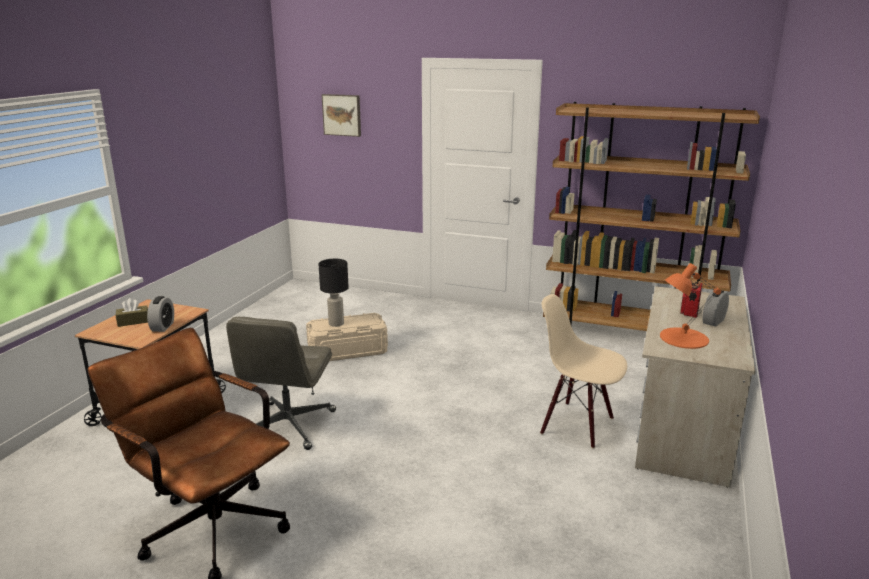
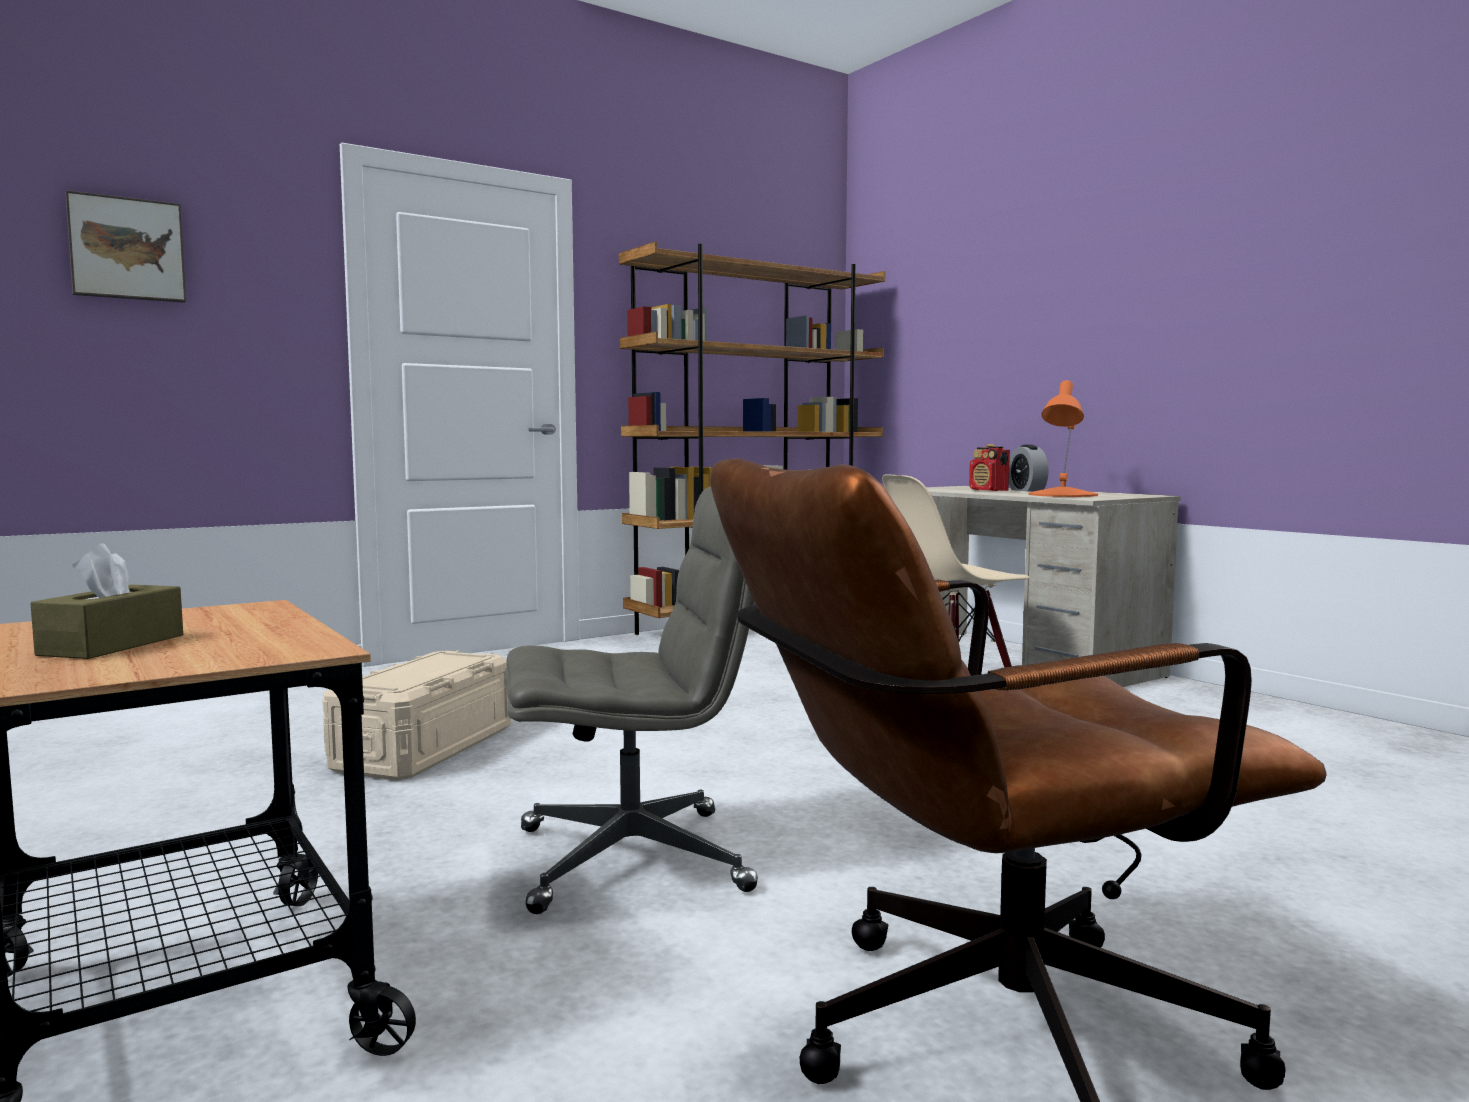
camera: 55 degrees left, 15 degrees down
(163, 327) = (275, 629): alarm clock -> none
(288, 426) = (635, 858): grey office chair -> grey office chair turned 60 degrees counterclockwise
(336, 323) = (409, 675): black table lamp -> none

